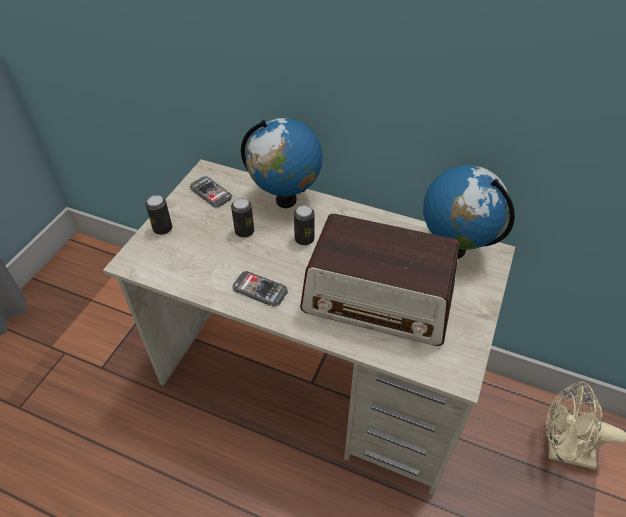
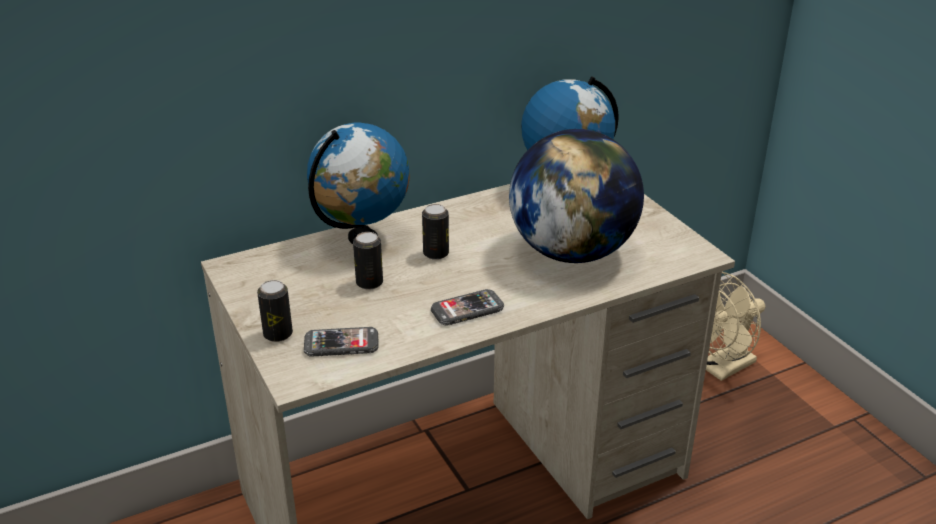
camera: 50 degrees left, 15 degrees down
(211, 193) = (272, 278): phone -> phone (341, 344)
(378, 301) = (572, 252): radio -> globe

